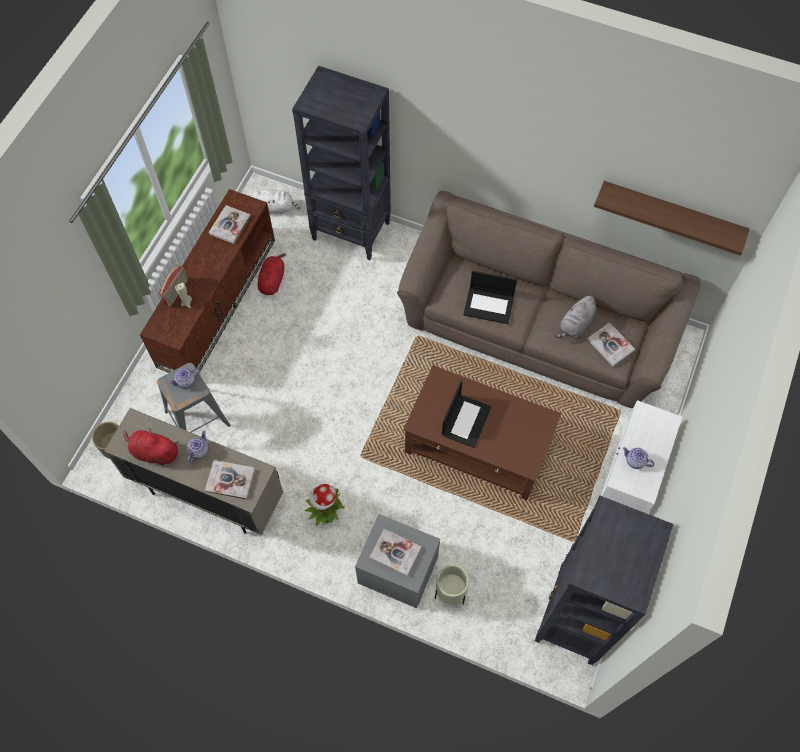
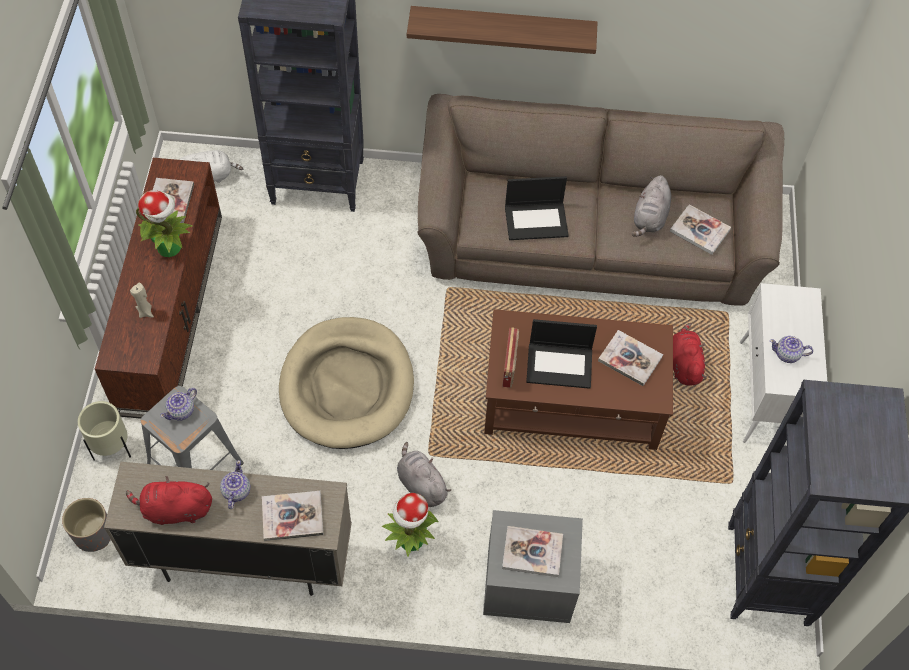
camera: 20 degrees left, 5 degrees down
(176, 292) = (127, 302): radio -> radio (510, 366)
(219, 259) = (170, 247): none -> potted plant
(272, 280) = (235, 266): red plush toy -> red plush toy (683, 364)
(320, 389) = (347, 386): none -> beige dog bed
(347, 476) = (421, 484): none -> grey plush toy
(450, 593) = (604, 591): beige planter -> beige planter (112, 449)
(466, 420) = (560, 365): laptop -> laptop turned 90 degrees clockwise
(519, 430) = (630, 359): none -> book
(671, 213) = (738, 46): shelf -> shelf (502, 28)

